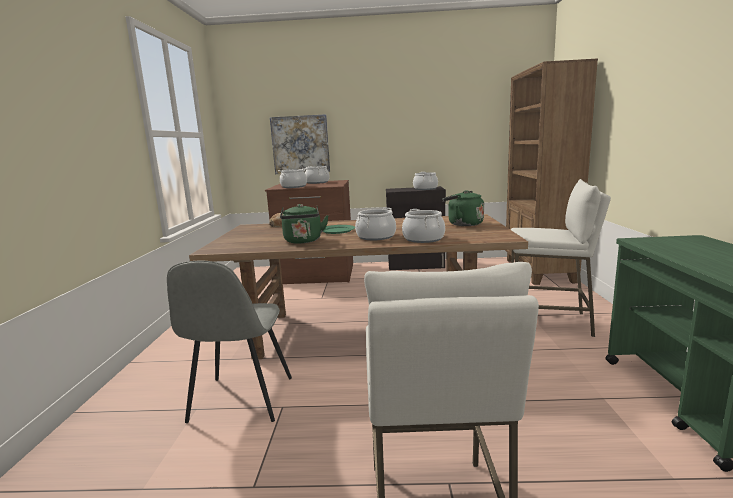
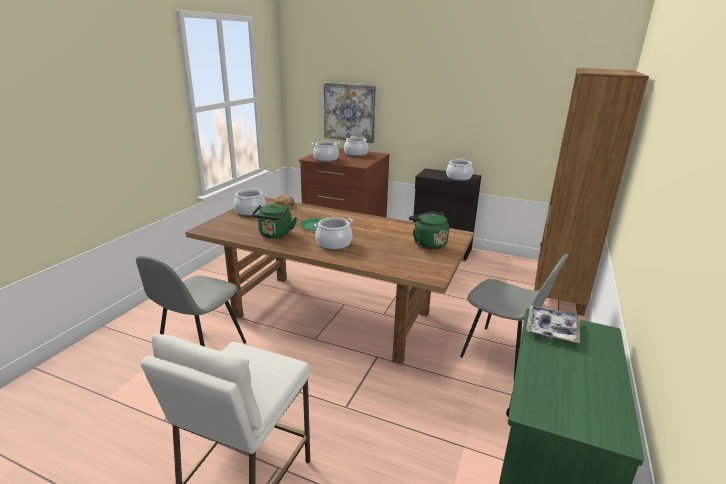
camera: 20 degrees right, 10 degrees up
(423, 239) = (365, 258): cooking pot -> cooking pot (250, 211)
(549, 322) = (501, 353): white stool -> grey chair
(659, 243) = (552, 329): none -> tray

